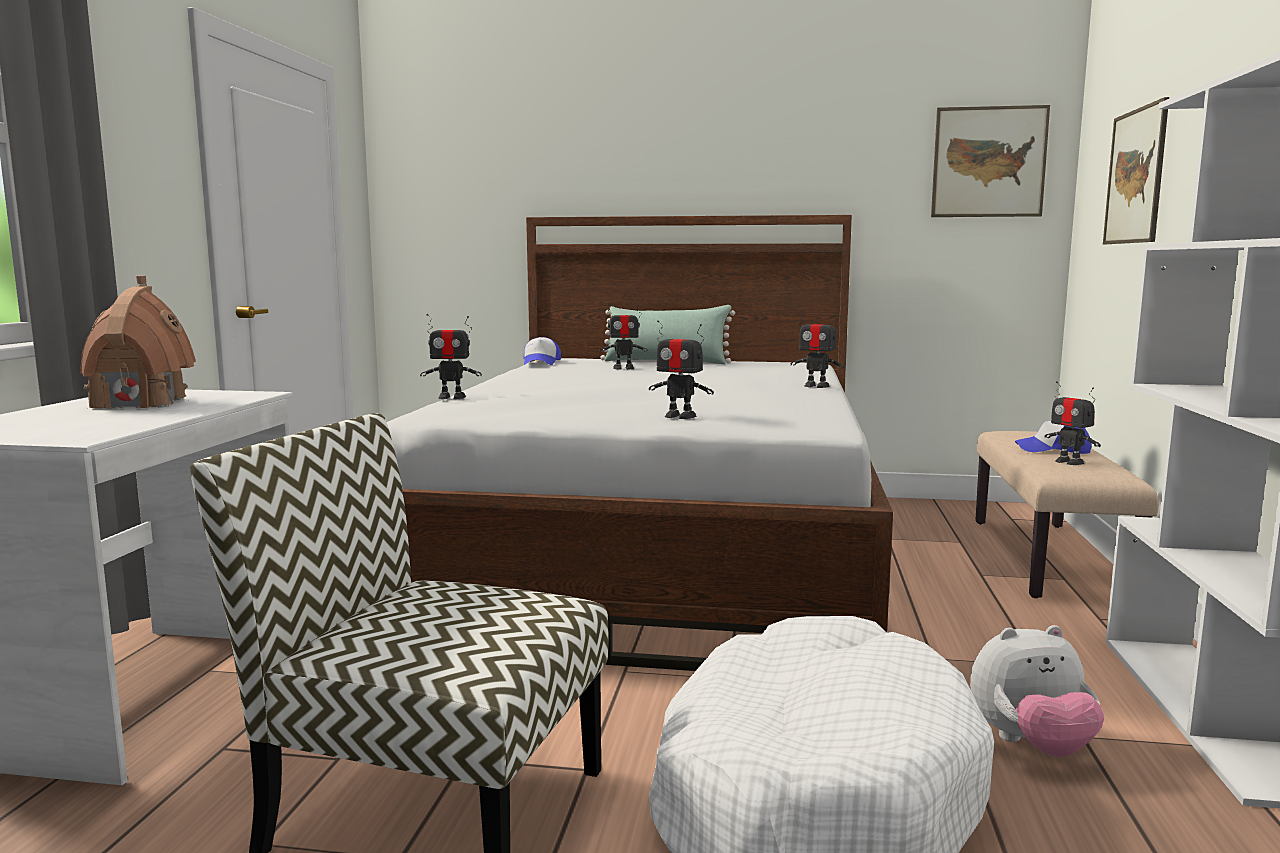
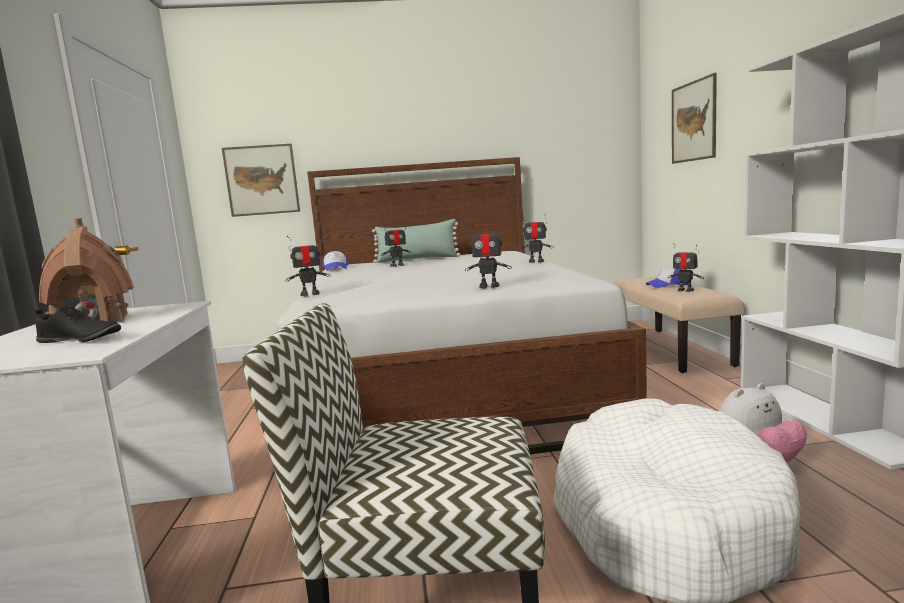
camera: 15 degrees left, 0 degrees up
(97, 422) = (80, 340): none -> black shoe
(989, 162) = (593, 121): picture -> picture (261, 180)

